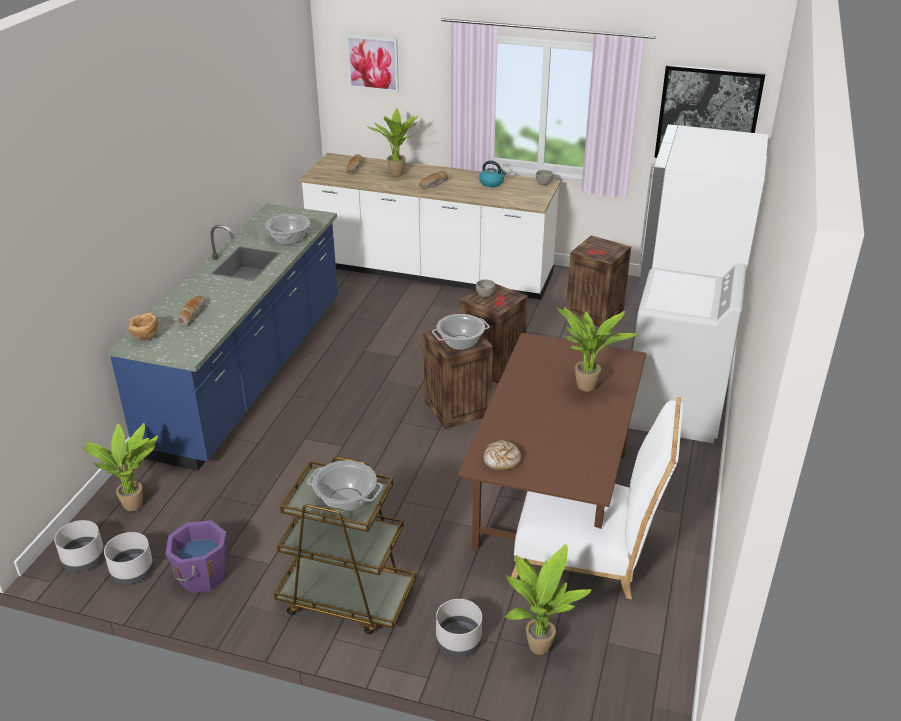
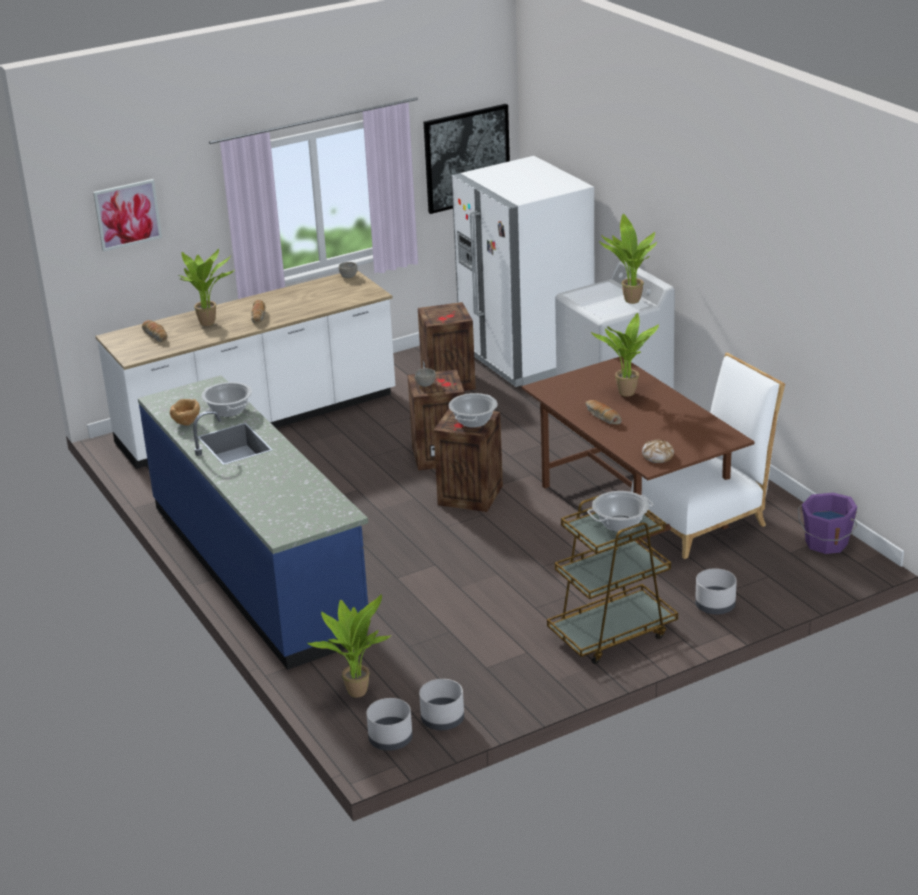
camera: 45 degrees left, 5 degrees down
(146, 338) = (282, 525): brown bowl -> brown bowl (187, 423)
(192, 315) = (281, 494): bread -> bread (602, 417)
(201, 576) = (496, 688): purple bucket -> purple bucket (826, 543)
(492, 183) = (305, 294): kettle -> none
(536, 645) = (758, 579): potted plant -> potted plant (629, 301)

